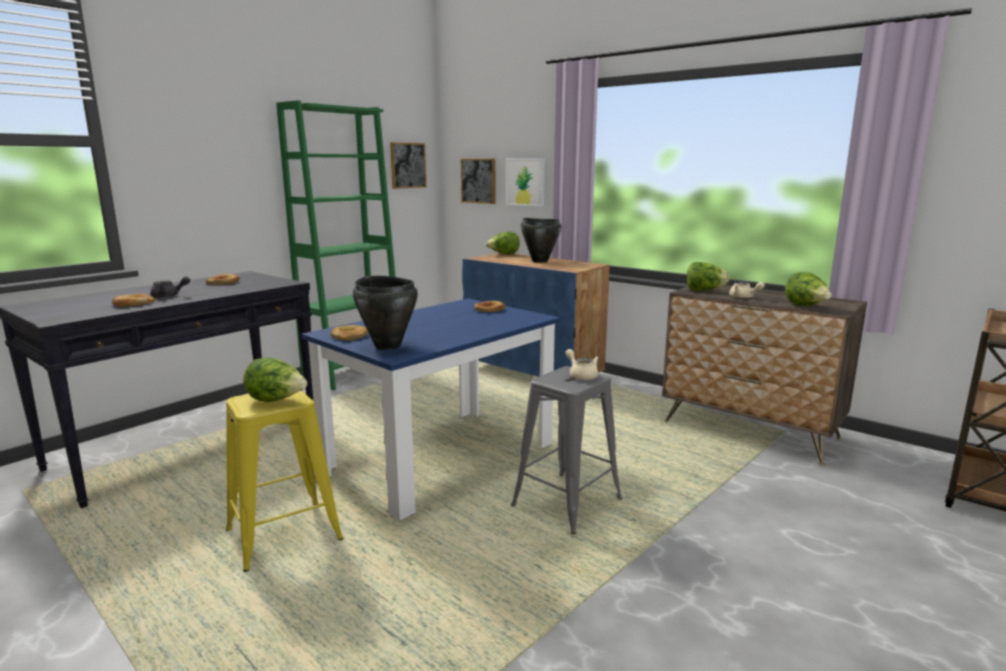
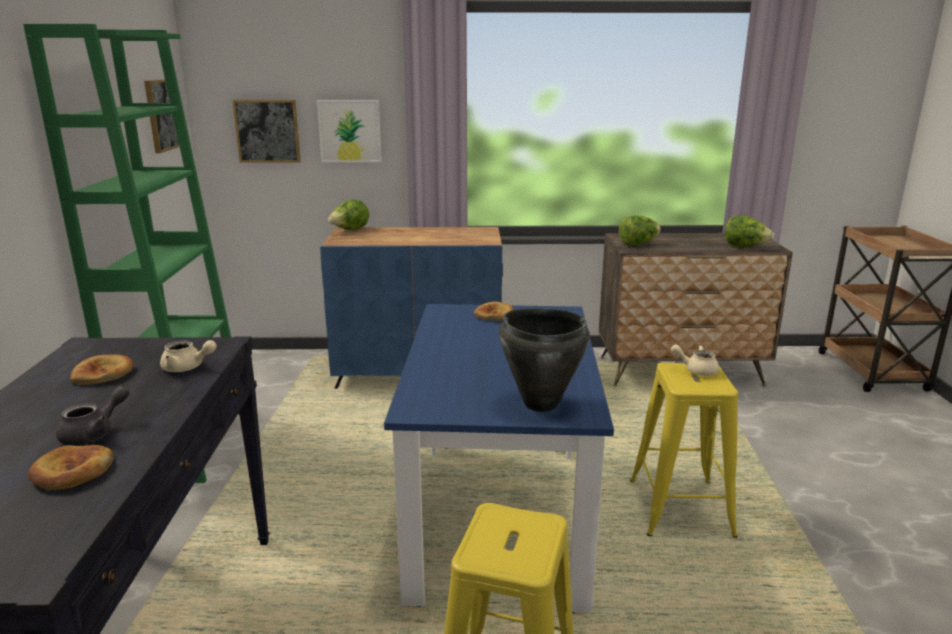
camera: 40 degrees left, 5 degrees up
(277, 401) = (524, 536): lettuce -> none
(349, 336) = (456, 404): bread -> none
(539, 261) = (420, 234): black cooking pot -> none
(567, 502) = (680, 507): grey stool -> yellow stool
(743, 297) = (684, 246): beige teapot -> beige teapot (187, 368)

